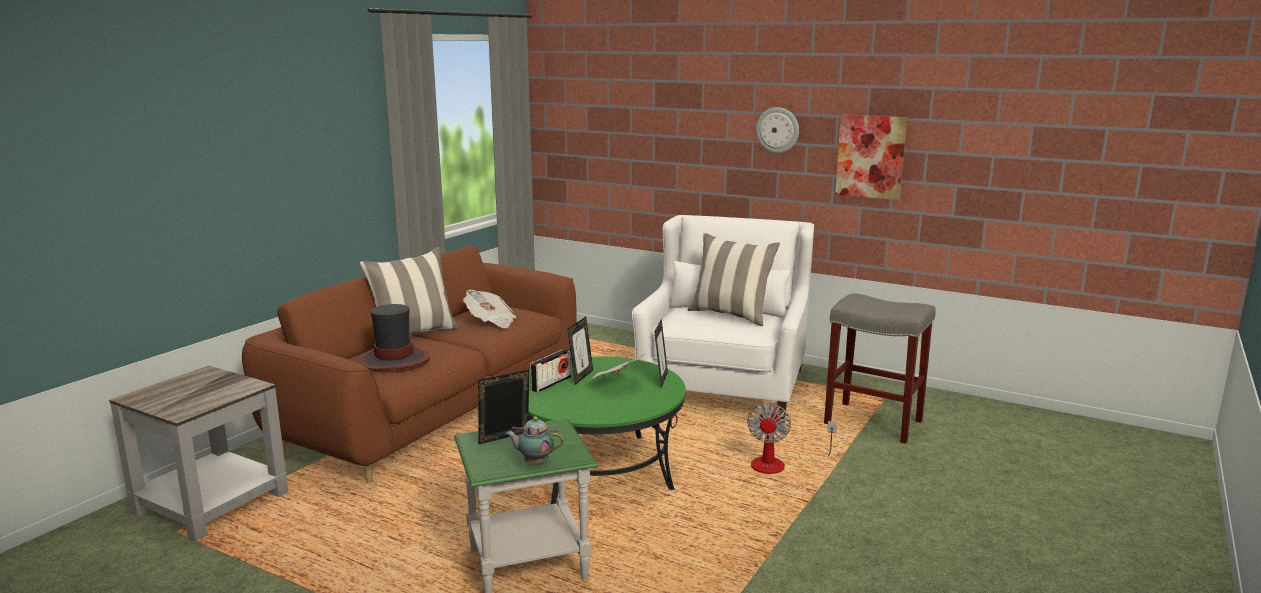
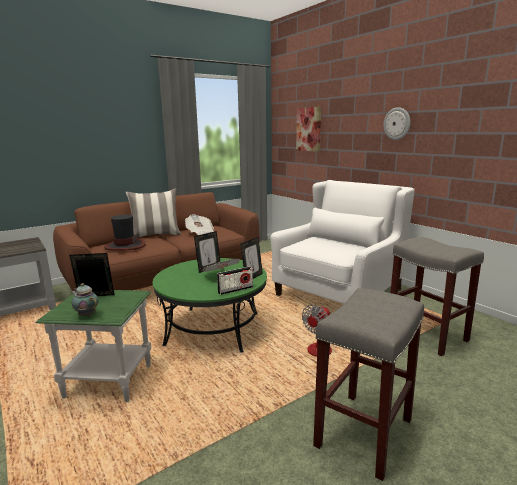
camera: 25 degrees right, 0 degrees up
(551, 383) = (187, 270): radio -> radio (235, 290)
(731, 315) = (338, 244): pillow -> none
(870, 156) = (459, 139): picture -> picture (309, 129)
(888, 538) = (364, 433): none -> grey stool

